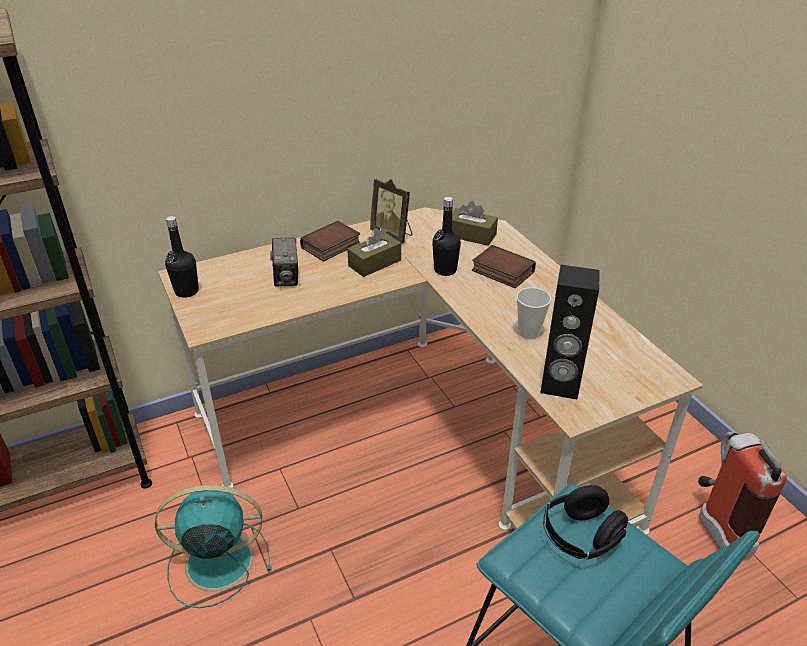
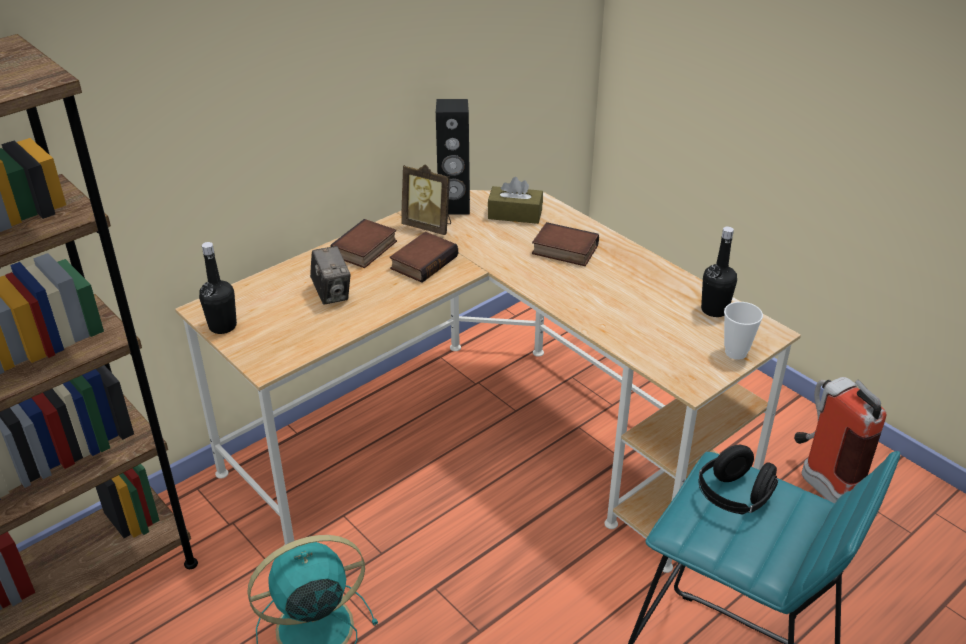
camera: 15 degrees left, 0 degrees up
(374, 263) = (423, 261): brown tissue box -> book
(445, 270) = (503, 257): black bottle -> black bottle (714, 310)
(529, 333) = (617, 311): cup -> cup (736, 352)
(560, 385) = (667, 359): black speaker -> black speaker (454, 207)

